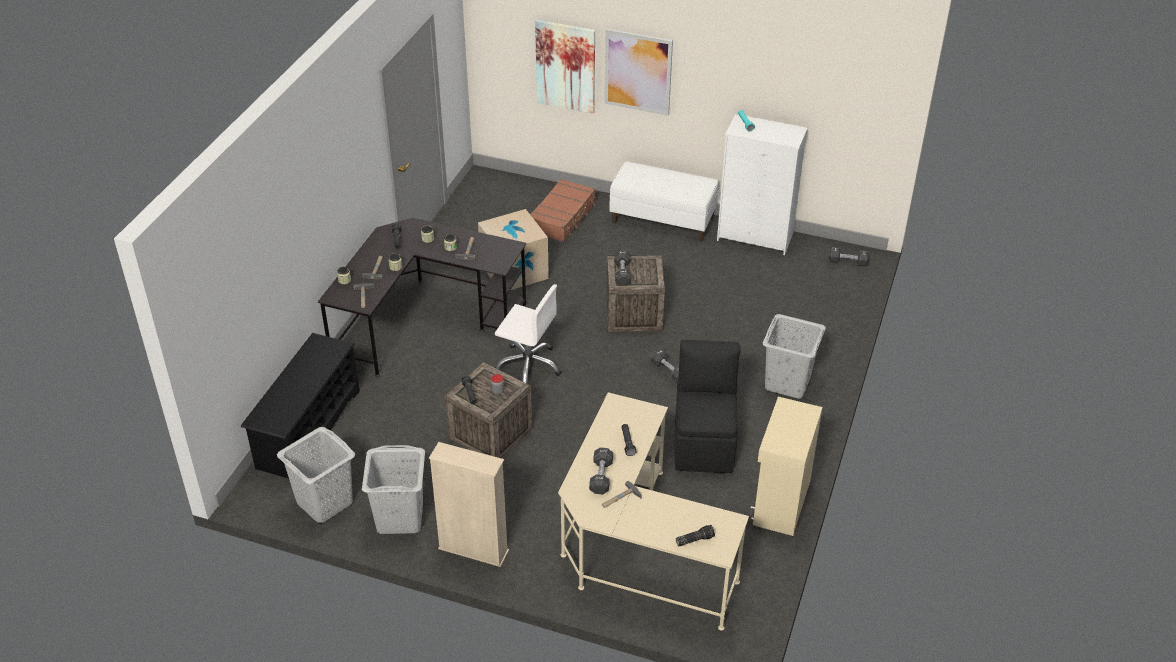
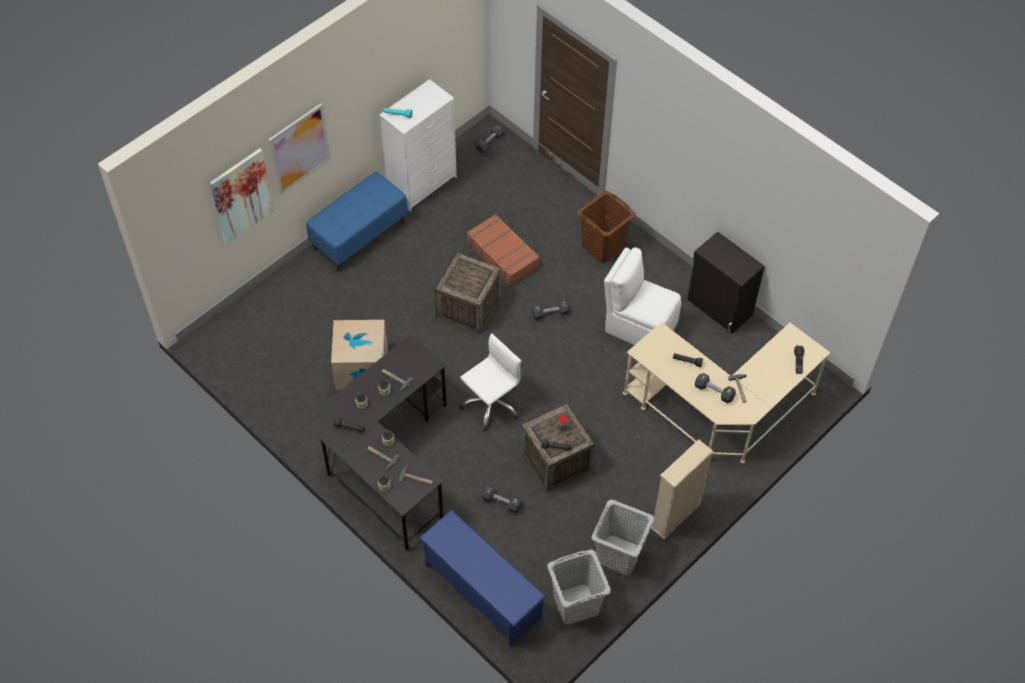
camera: 65 degrees left, 15 degrees up
(308, 429) = (482, 591): black shoe rack -> blue shoe rack
(563, 218) = (309, 304): brown suitcase -> brown suitcase (503, 255)
(622, 273) = (465, 288): black dumbbell -> black dumbbell (501, 502)
(663, 220) = (359, 235): white bench -> blue bench
(704, 443) = (639, 326): black chair -> white chair
(780, 503) = (719, 308): beige cabinet -> black cabinet
(787, 382) = (602, 246): grey laundry basket -> brown laundry basket

